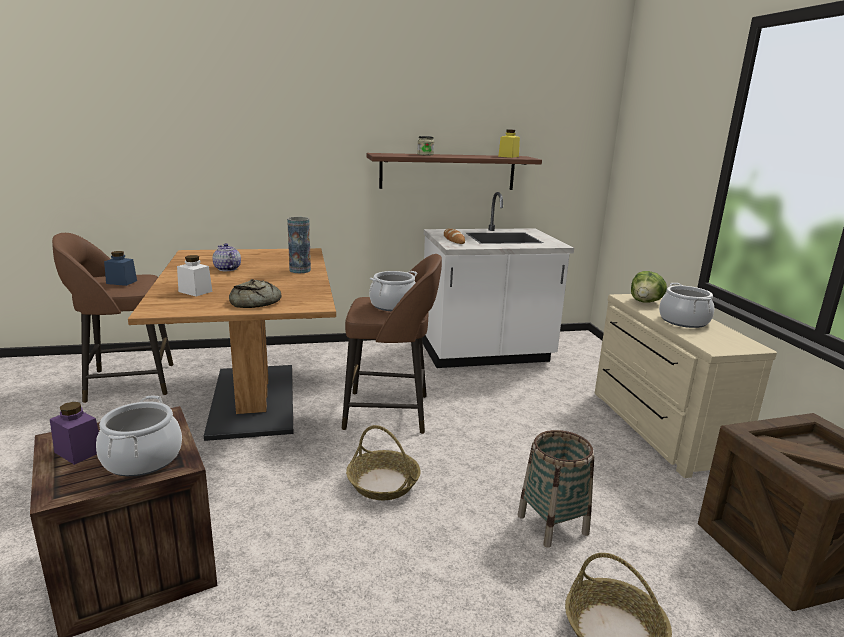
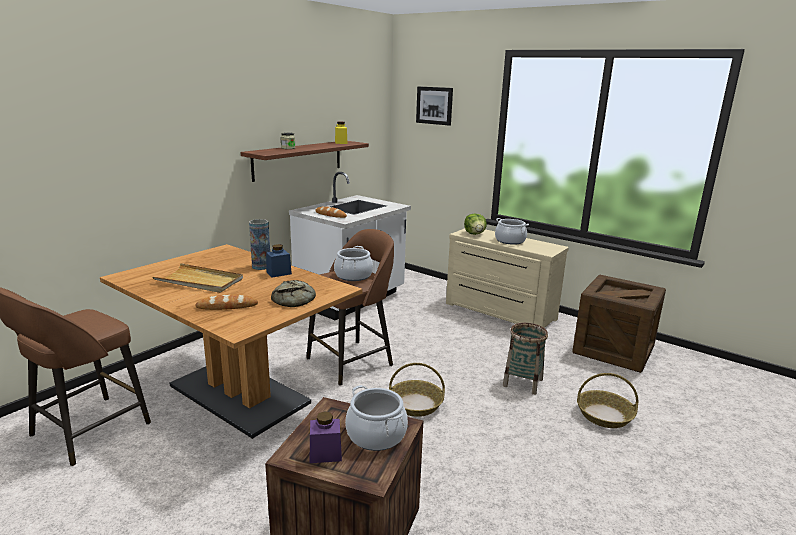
camera: 40 degrees left, 0 degrees up
(121, 282) = (82, 324): blue jar -> blue jar (279, 273)
(195, 291) = (227, 306): white jar -> bread
(227, 269) = (200, 281): teapot -> beige tray
(659, 114) = (434, 105): none -> picture

